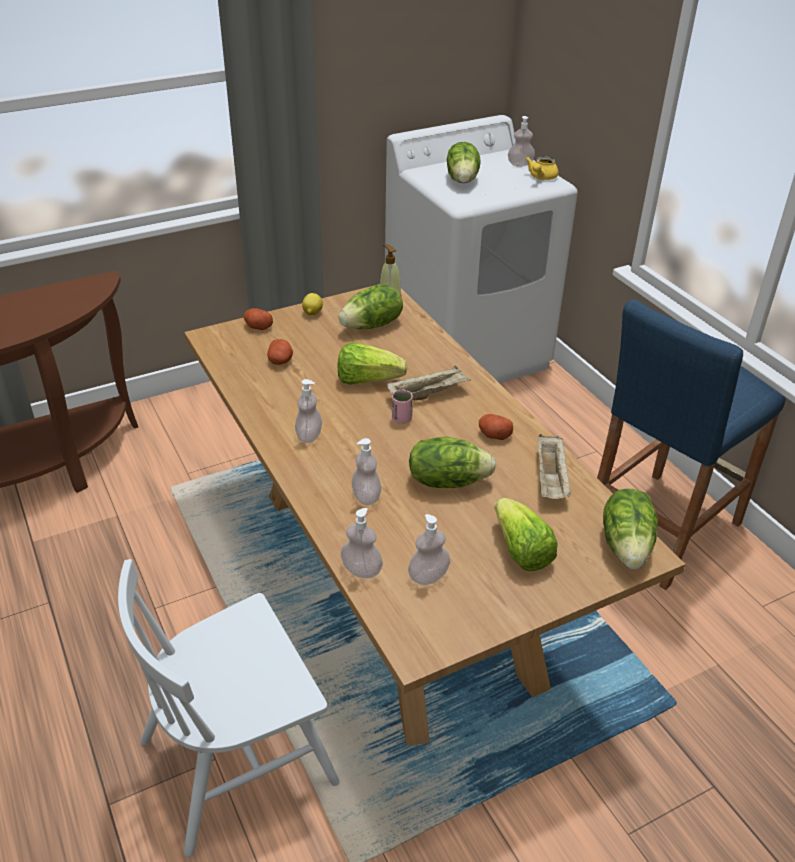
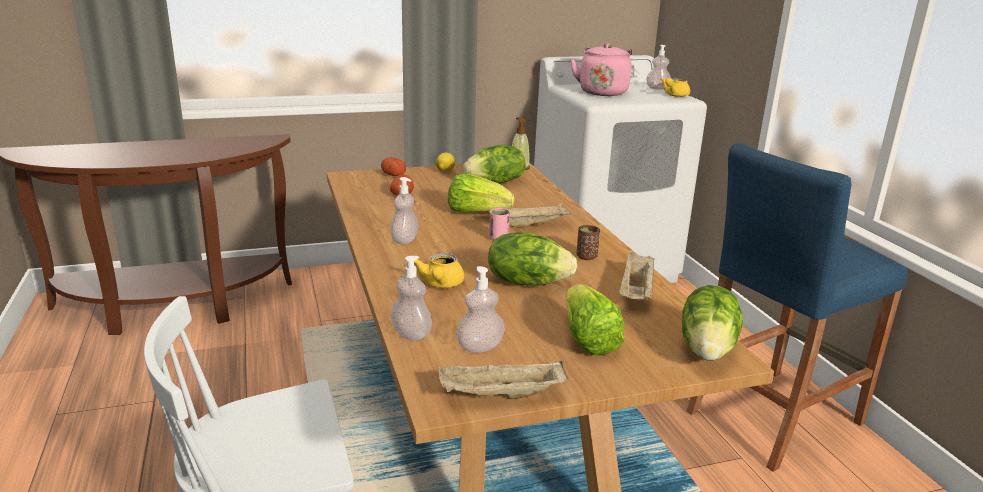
camera: 10 degrees right, 15 degrees down
(366, 497) = (440, 284): soap dispenser -> yellow teapot
(463, 180) = (602, 92): lettuce -> pink kettle
(463, 633) = (500, 396): none -> beige tray
(494, 435) = (586, 257): potato -> brown cup

